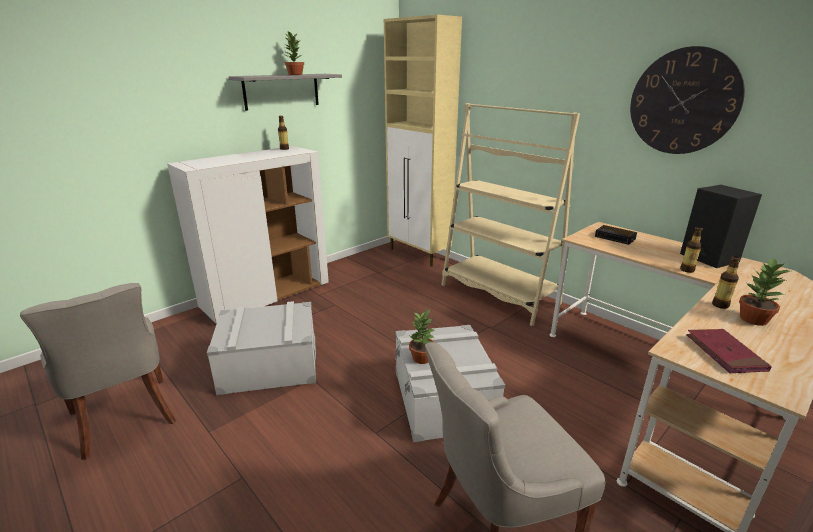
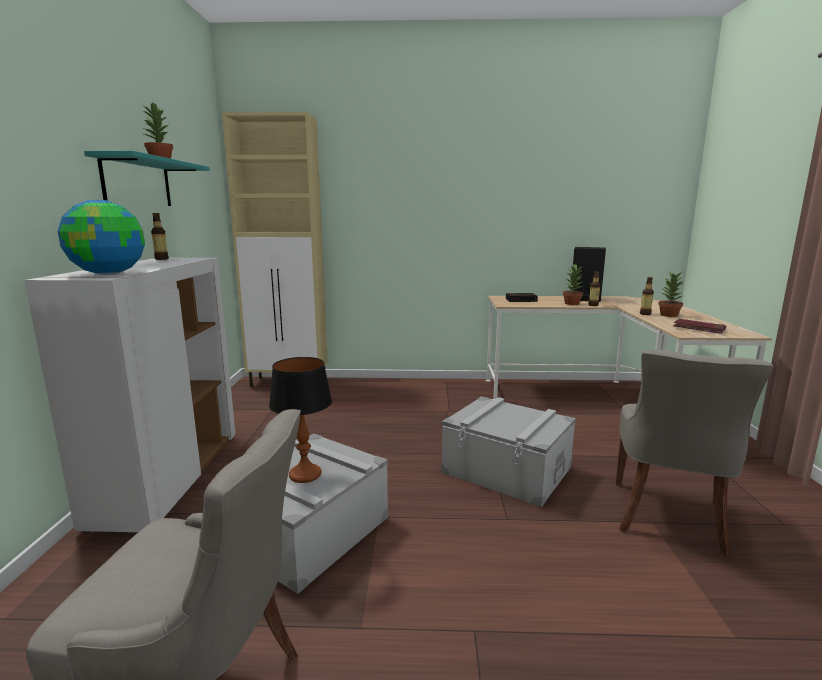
camera: 45 degrees left, 10 degrees down
(206, 164) = (109, 273): none -> globe
(259, 327) = (305, 475): none -> table lamp
(281, 91) = (137, 182): grey shelf -> turquoise shelf
(422, 358) = (500, 427): potted plant -> potted plant (572, 303)
(499, 294) = (414, 389): beige bookcase -> none
(683, 102) = (538, 191): wall clock -> none

